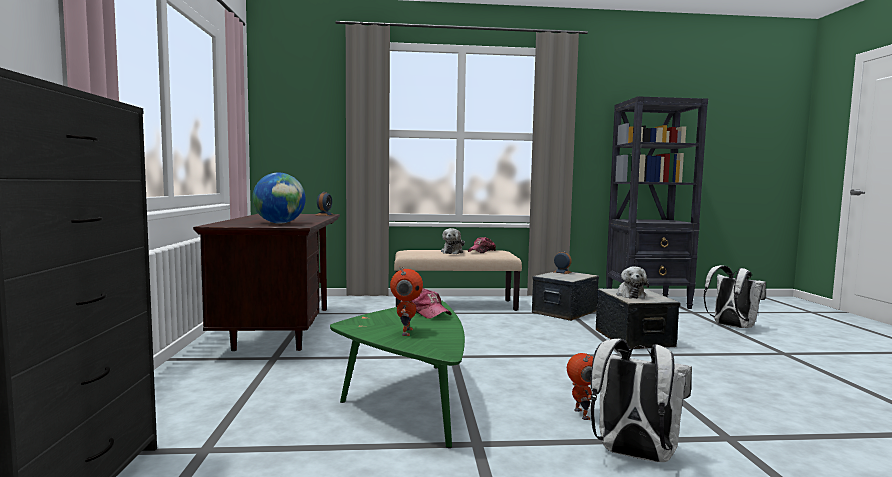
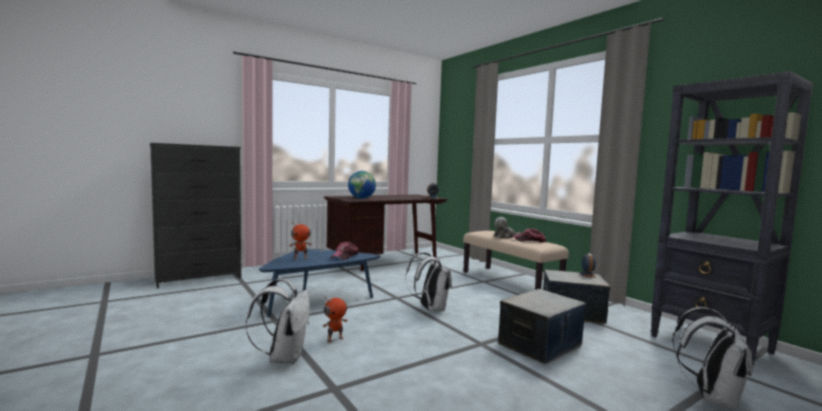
camera: 60 degrees right, 0 degrees up
(410, 400) = (317, 300): green coffee table -> blue coffee table
(510, 351) = (430, 309): none -> white backpack
(630, 295) = (535, 299): plush toy -> none

